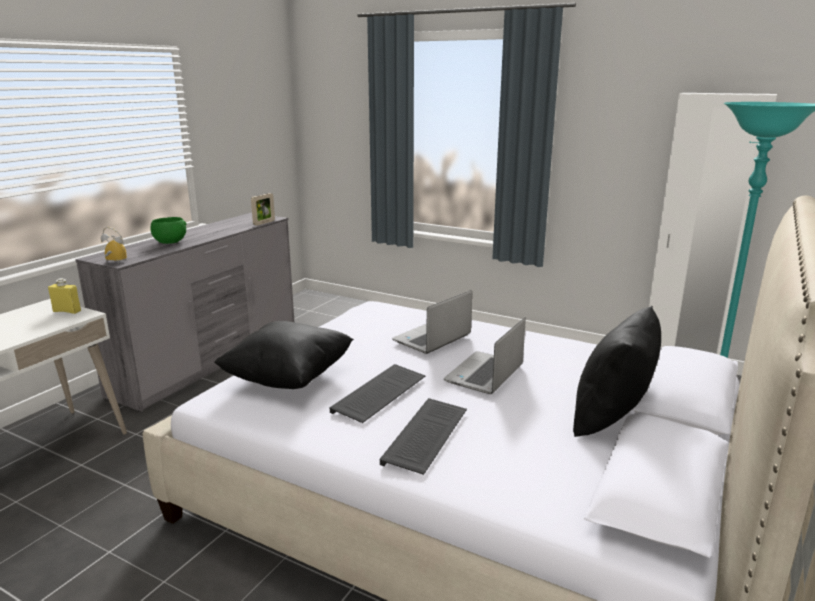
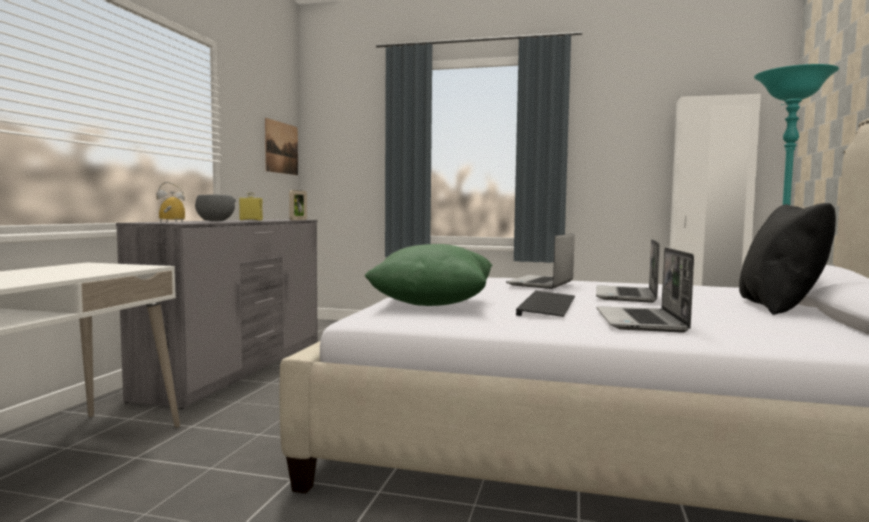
camera: 15 degrees left, 15 degrees down
(67, 311) = (122, 265): yellow bottle -> yellow bottle (251, 220)
(169, 242) = (214, 221): green bowl -> grey bowl
(269, 129) = (281, 148): none -> picture
(288, 378) = (433, 304): black pillow -> green pillow
(426, 438) = (641, 321): keyboard -> laptop

